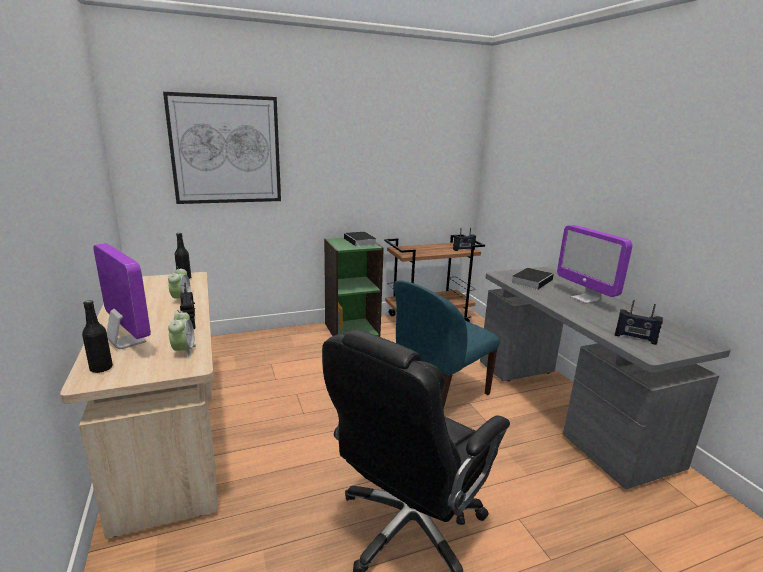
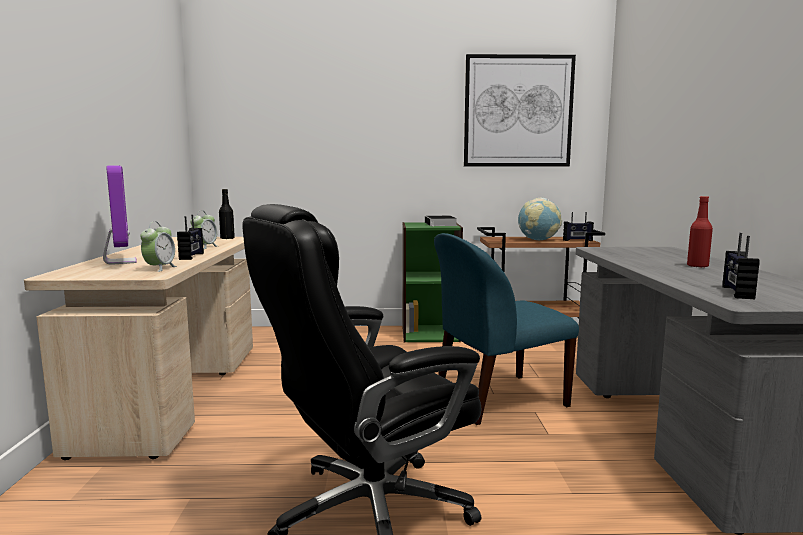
camera: 20 degrees right, 10 degrees down
(101, 368) = (76, 271): black bottle -> none
(226, 150) = (299, 122): picture -> picture (518, 111)
(436, 251) = (538, 240): none -> globe
(532, 281) = (634, 253): book -> none
(585, 299) = (697, 266): monitor -> red bottle
(635, 338) = (736, 292): radio -> radio turned 60 degrees clockwise

